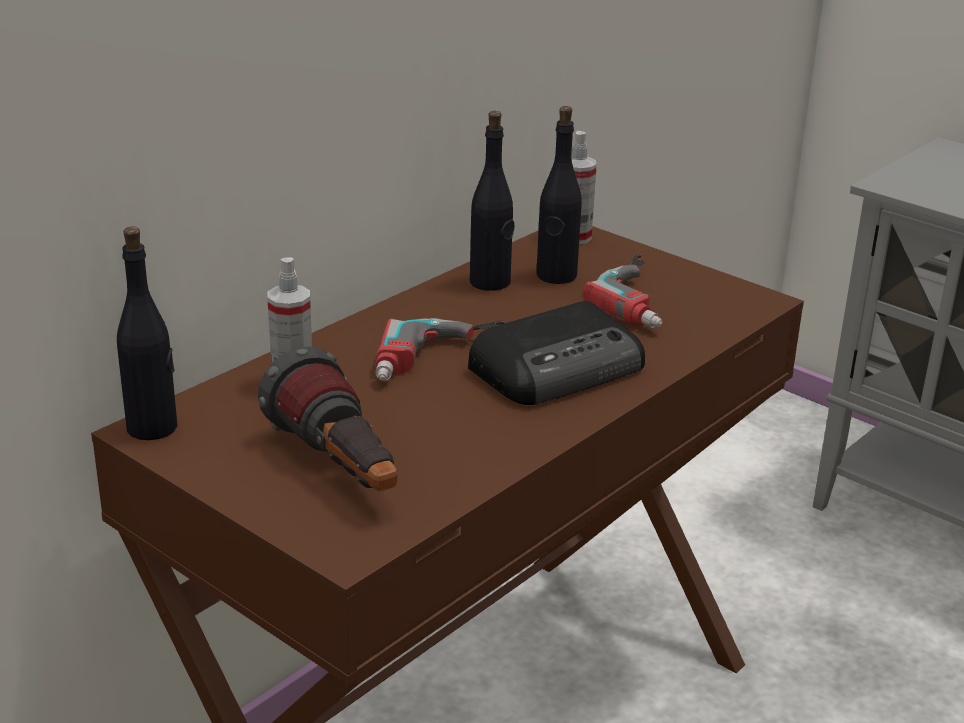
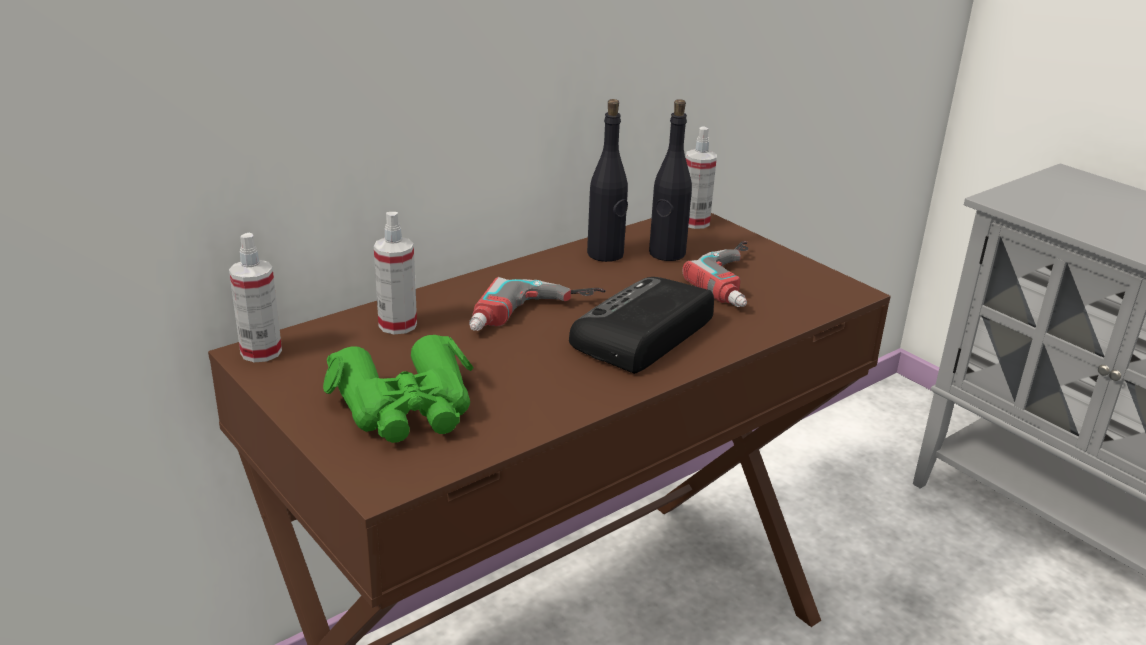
camera: 10 degrees right, 0 degrees up
(153, 427) = (261, 352): black bottle -> spray bottle
(340, 470) = (406, 407): flashlight -> green binoculars
(560, 368) = (641, 335): radio -> radio turned 150 degrees clockwise

